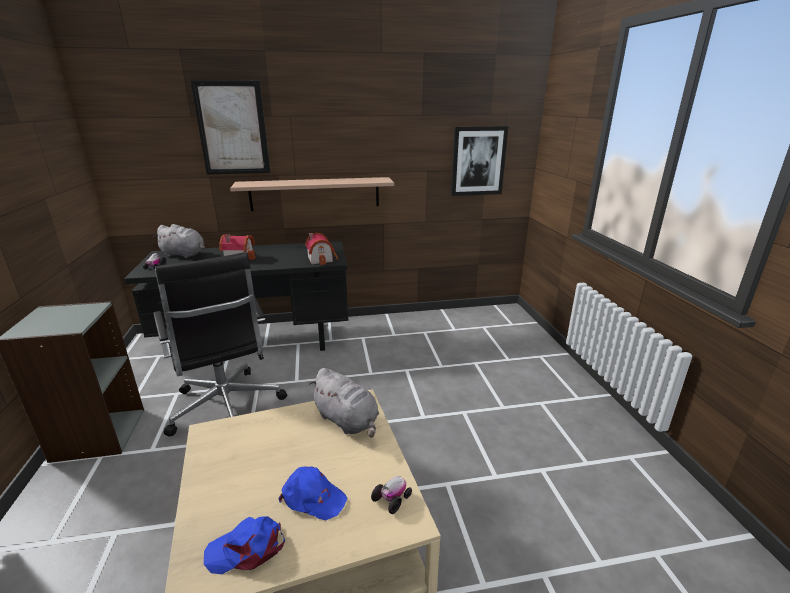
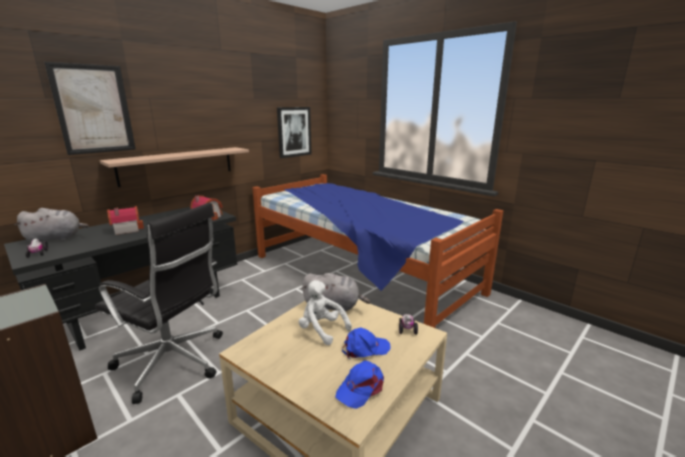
camera: 35 degrees left, 5 degrees down
(300, 446) = (322, 330): none -> white plush toy
(503, 379) = (360, 274): none -> bed

